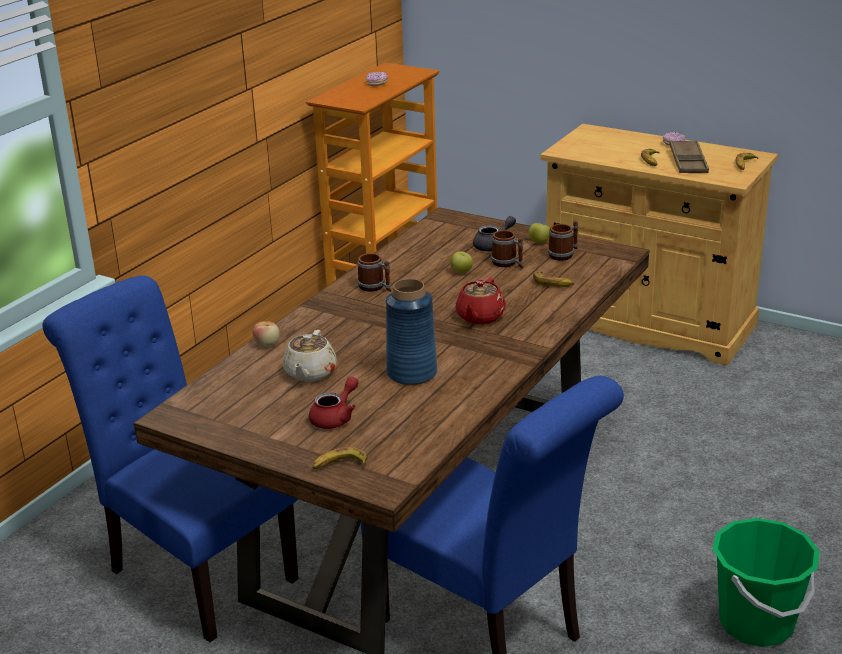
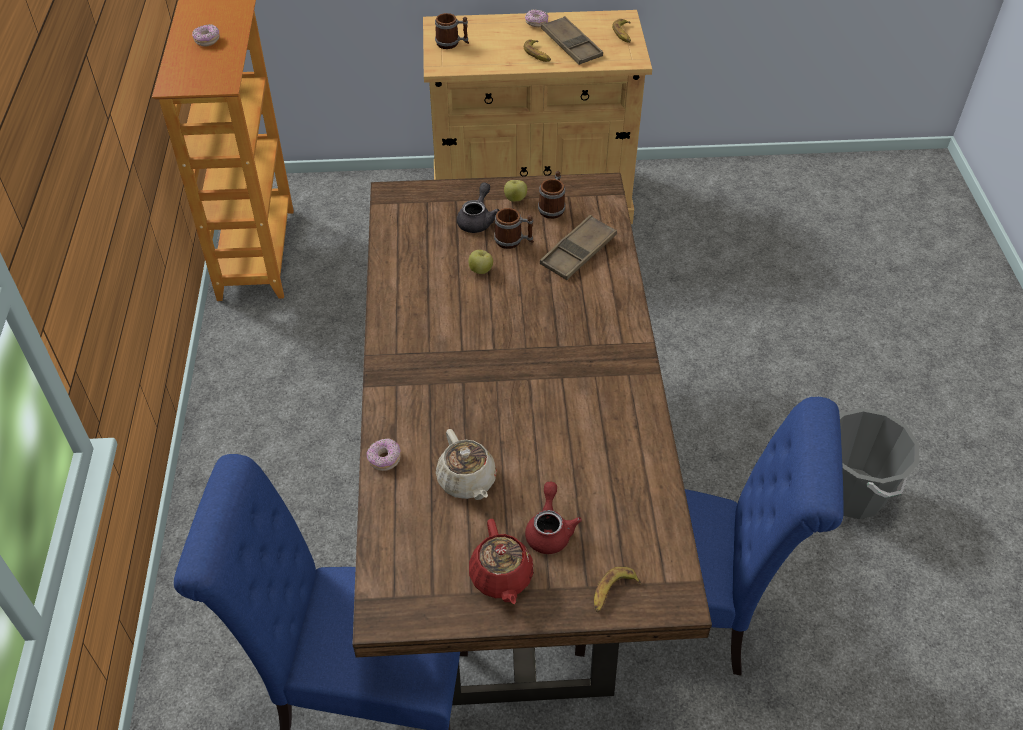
camera: 35 degrees left, 20 degrees up
(267, 344) = (384, 459): apple -> donut
(375, 287) = (417, 327): mug -> mug (452, 43)
(412, 373) = (563, 434): blue vase -> none
(480, 317) = (555, 328): red teapot -> red teapot (501, 577)
(553, 283) = (578, 252): banana -> brown tray
(756, 623) = (852, 493): green bucket -> grey bucket

